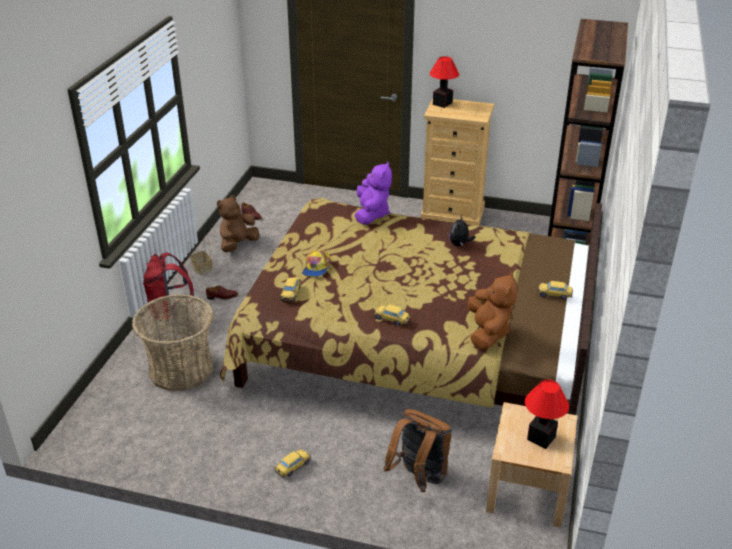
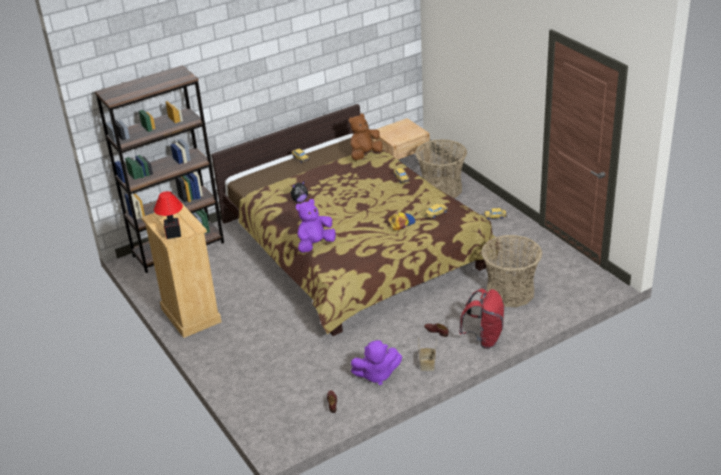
camera: 135 degrees left, 0 degrees up
(238, 244) = (376, 375): brown plush toy -> purple plush toy
(419, 477) = (441, 189): brown backpack -> basket
(541, 437) = (399, 130): table lamp -> none

